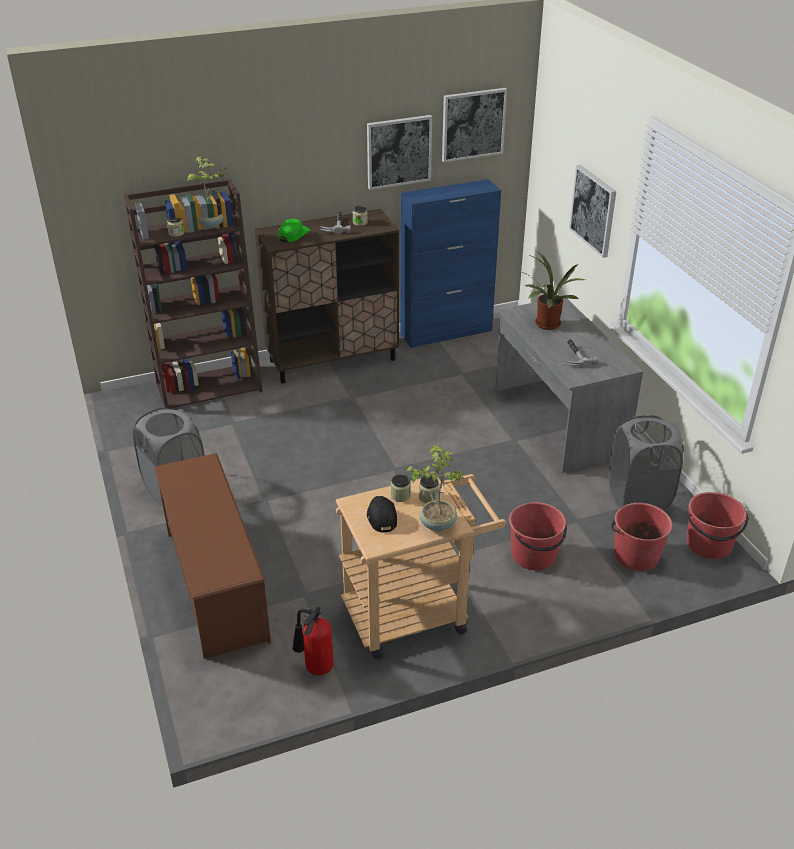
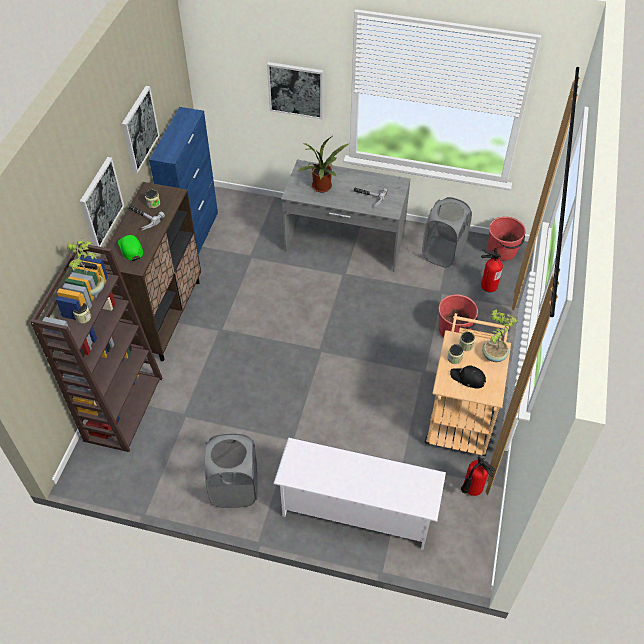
camera: 55 degrees left, 15 degrees up
(215, 584) = (357, 510): brown shoe rack -> white shoe rack
(473, 124) = (163, 72): picture -> picture (100, 203)
(635, 555) = (487, 285): red bucket -> fire extinguisher

